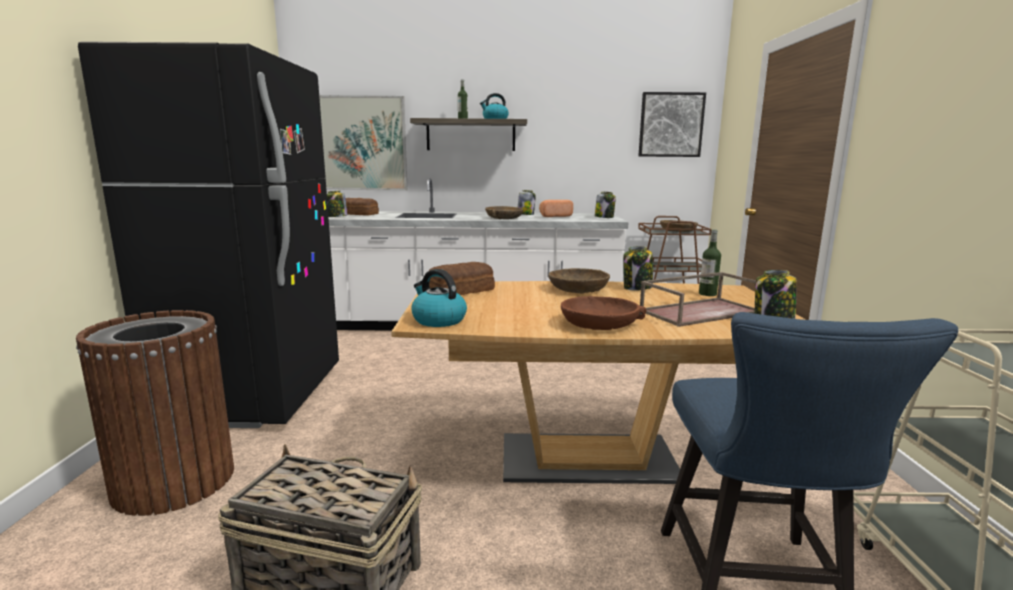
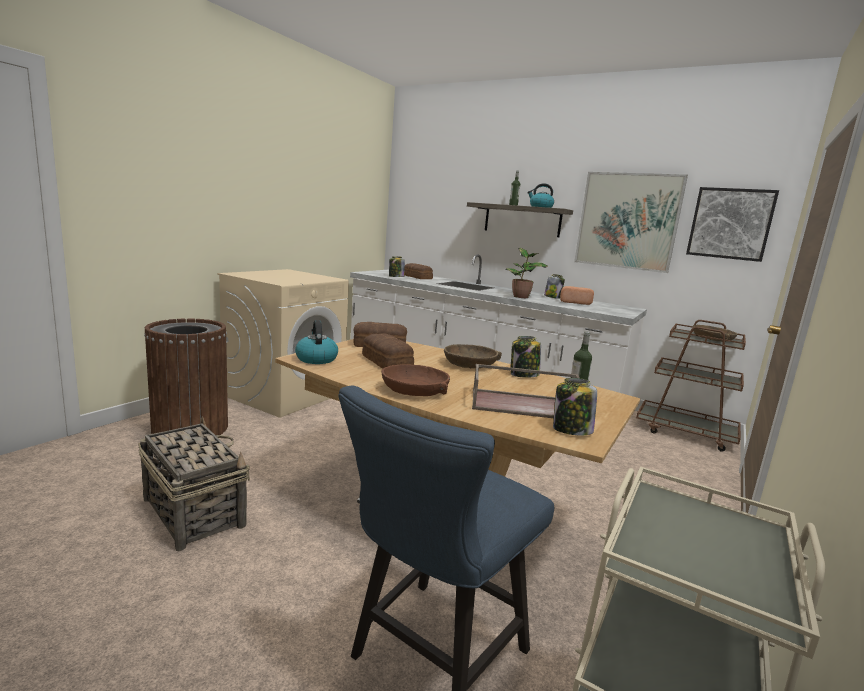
camera: 30 degrees right, 0 degrees up
(255, 395) = (285, 394): black fridge -> beige washing machine
(360, 143) = (436, 220): picture -> picture (627, 221)
(504, 218) = (521, 297): brown bowl -> potted plant
(510, 305) = (386, 362): none -> bread
(604, 217) = (623, 311): jar -> none

